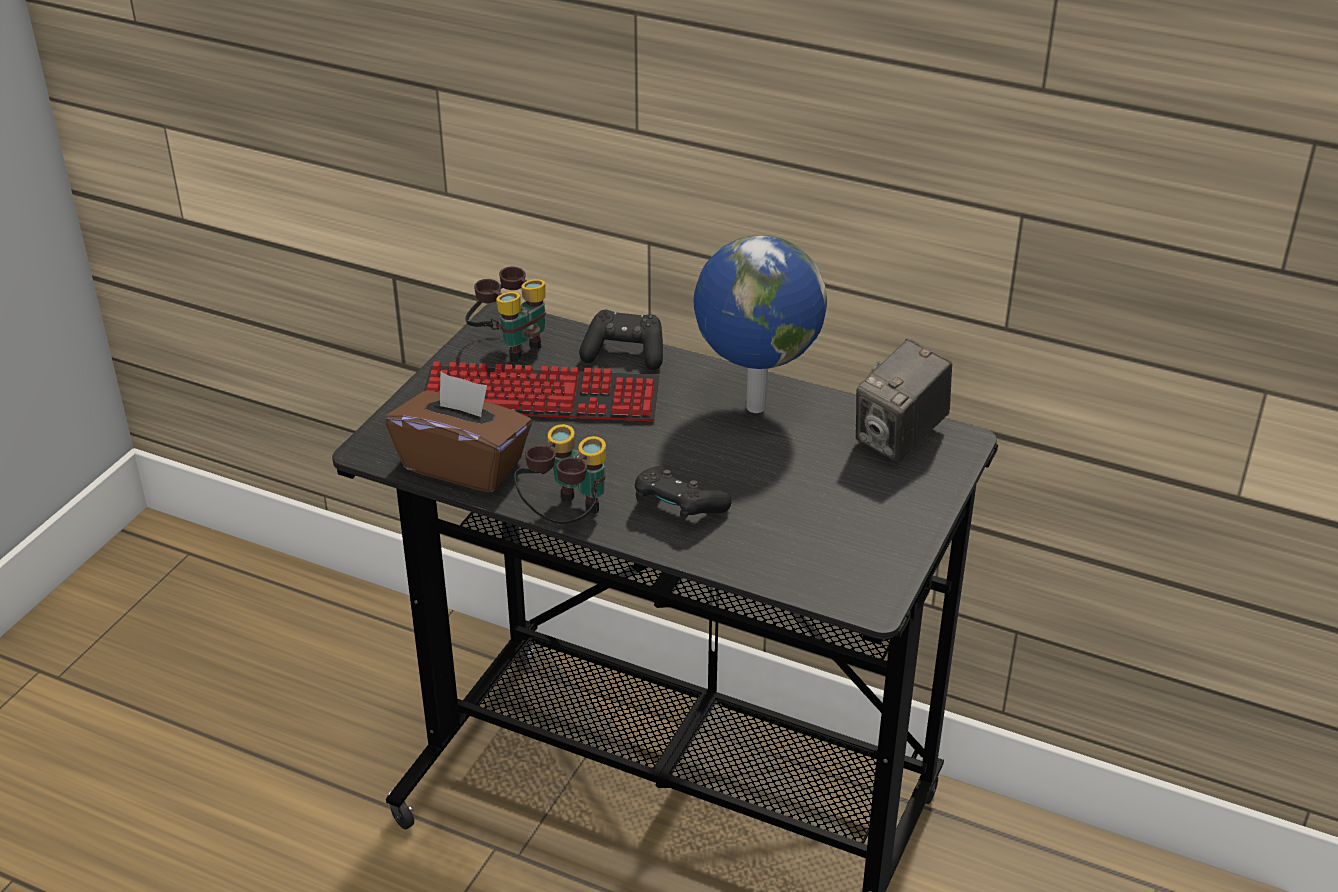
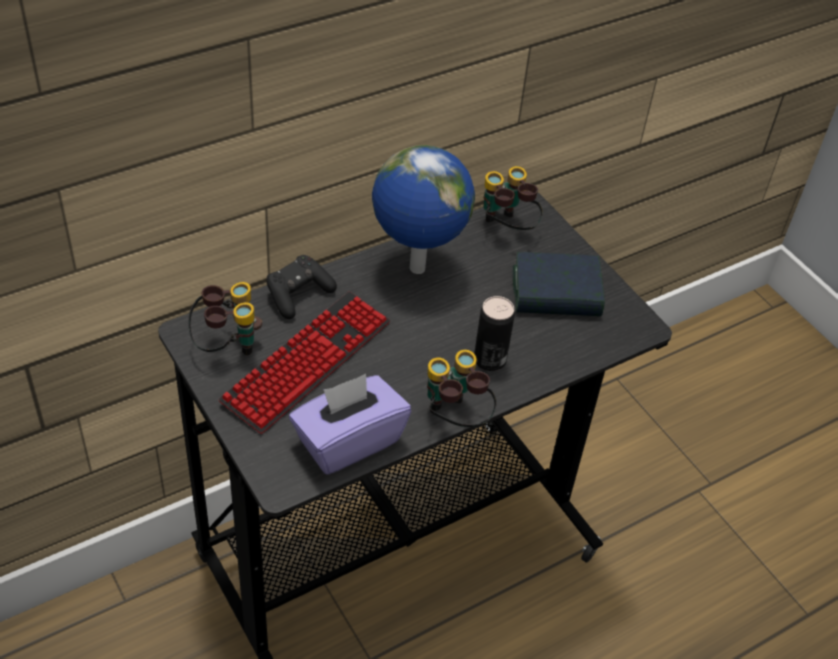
camera: 60 degrees left, 10 degrees up
(464, 465) = (348, 441): brown tissue box -> purple tissue box
(678, 508) = (489, 360): black game controller -> can
(842, 515) = (556, 293): none -> book
(900, 438) = (506, 228): camera -> binoculars

